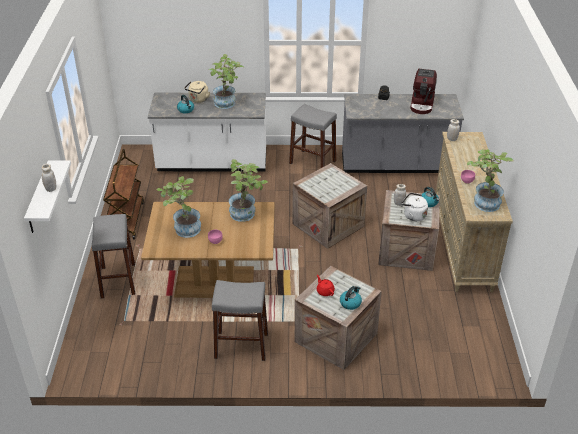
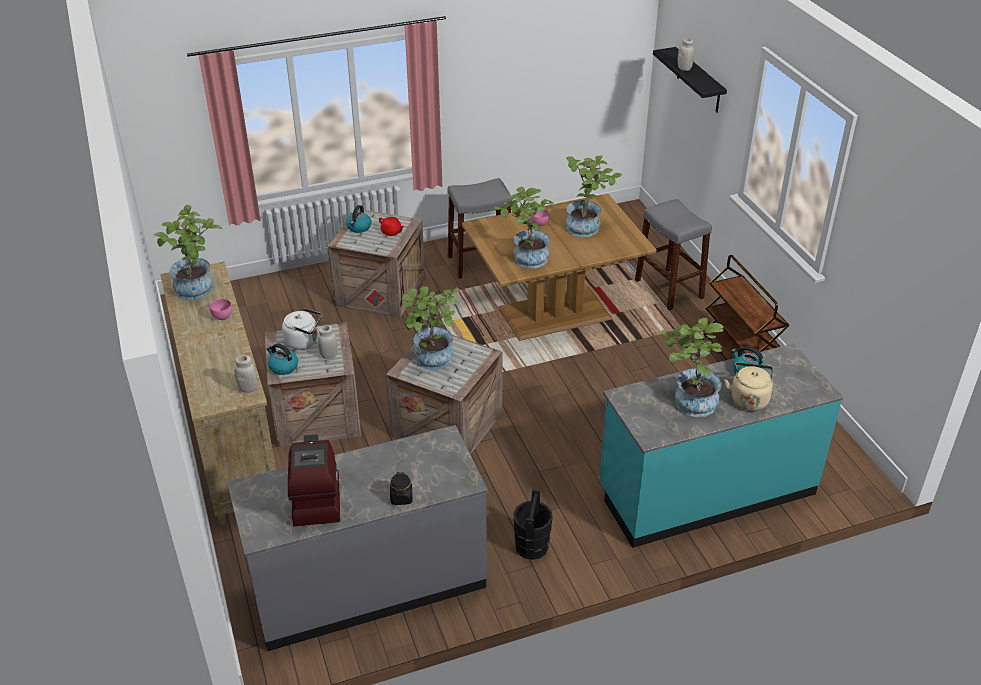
camera: 160 degrees right, 0 degrees up
(39, 198) = (698, 81): white shelf -> black shelf
(212, 164) = (706, 491): white counter -> turquoise counter
(312, 162) = (532, 546): grey stool -> black bucket
(337, 186) = (432, 362): none -> potted plant

